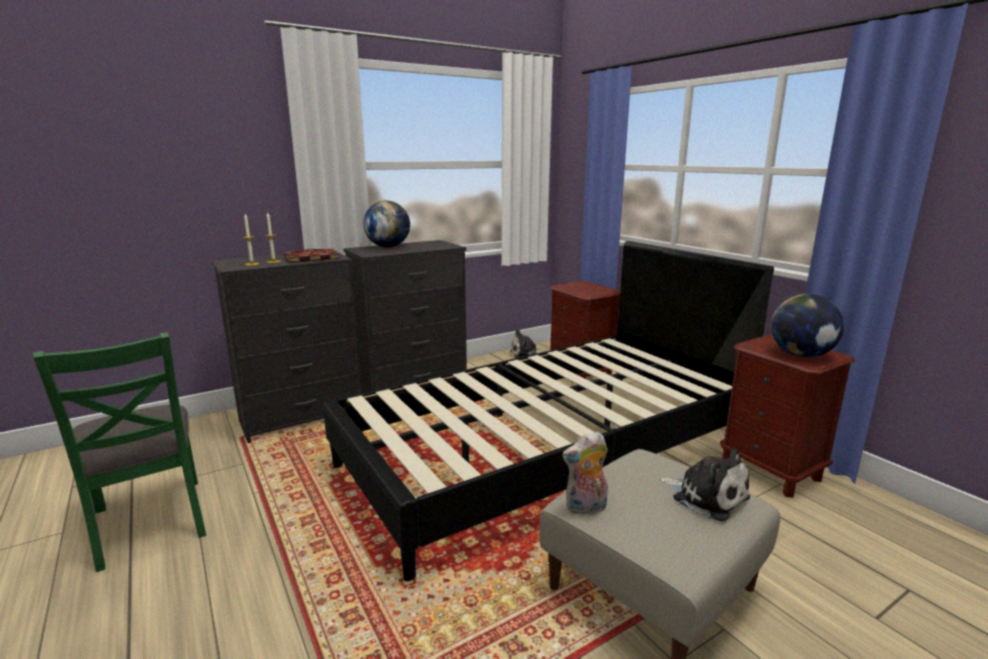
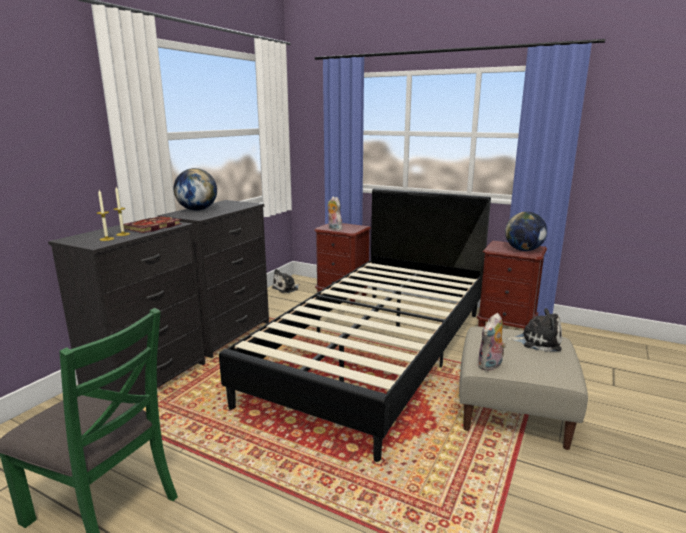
camera: 30 degrees left, 0 degrees up
(571, 289) = (334, 229): none -> plush toy

